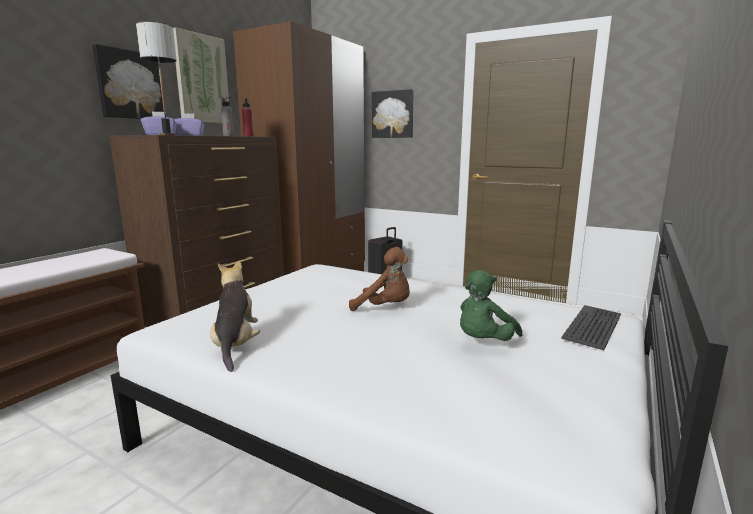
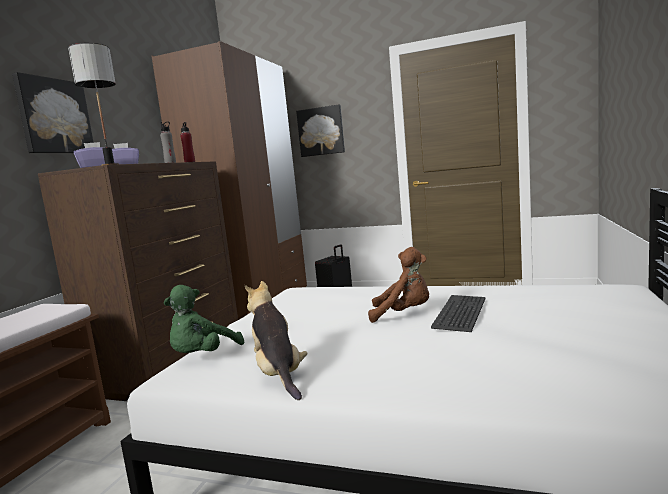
camera: 10 degrees left, 5 degrees down
(201, 79) = (125, 107): picture -> none
(483, 341) = (530, 326): green plush toy -> green plush toy (203, 356)
(593, 327) = (616, 297): keyboard -> keyboard (461, 313)

